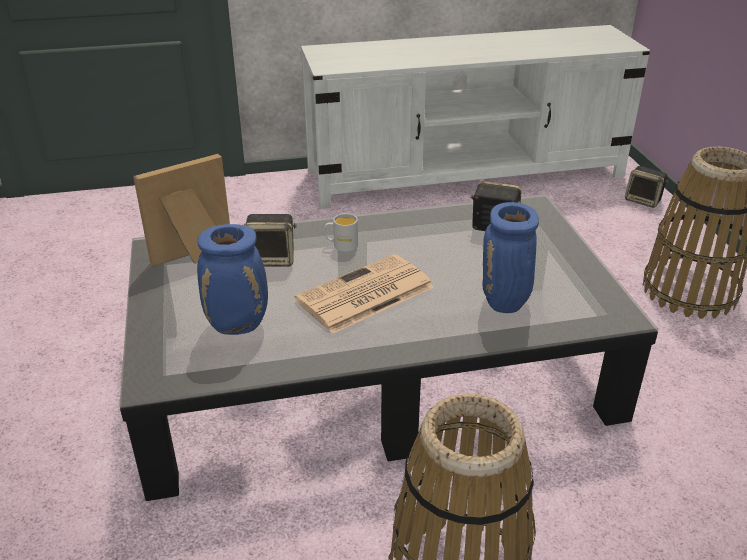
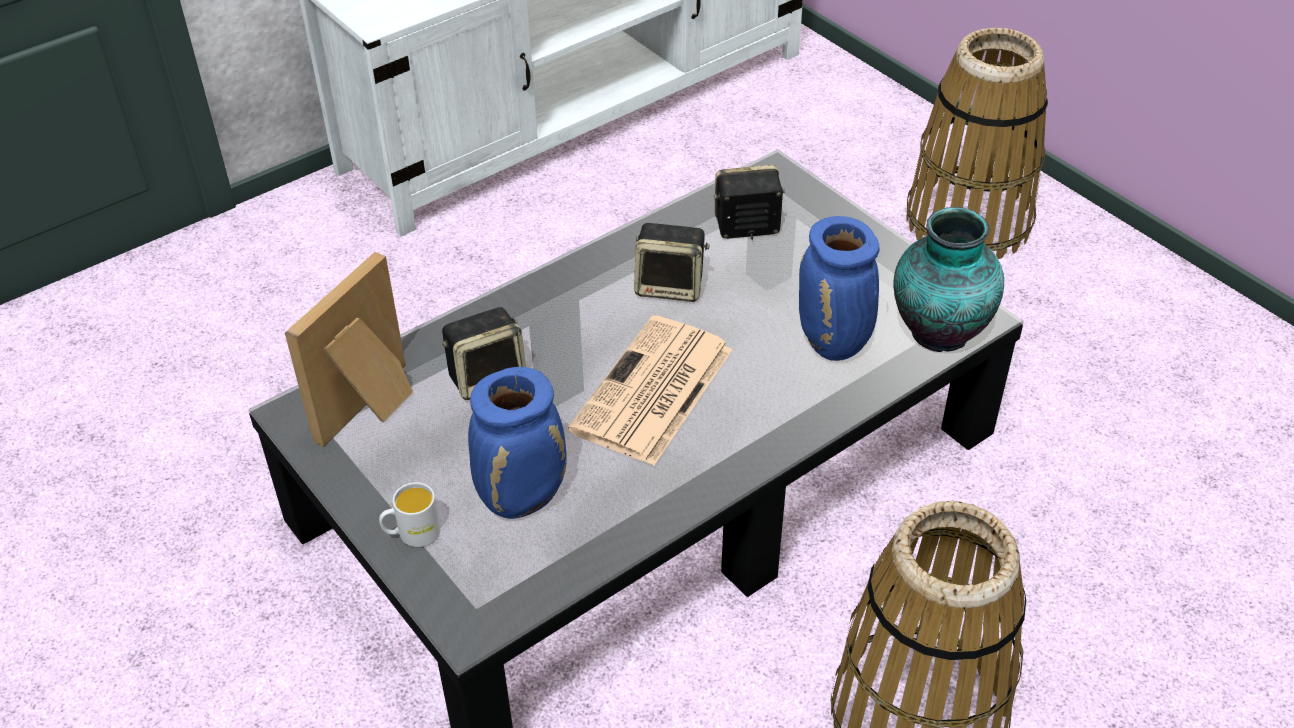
camera: 25 degrees left, 10 degrees up
(341, 245) = (566, 322): white mug -> white mug (412, 534)
(585, 318) = (937, 334): none -> vase
(643, 200) = (844, 89): speaker -> speaker (671, 286)

